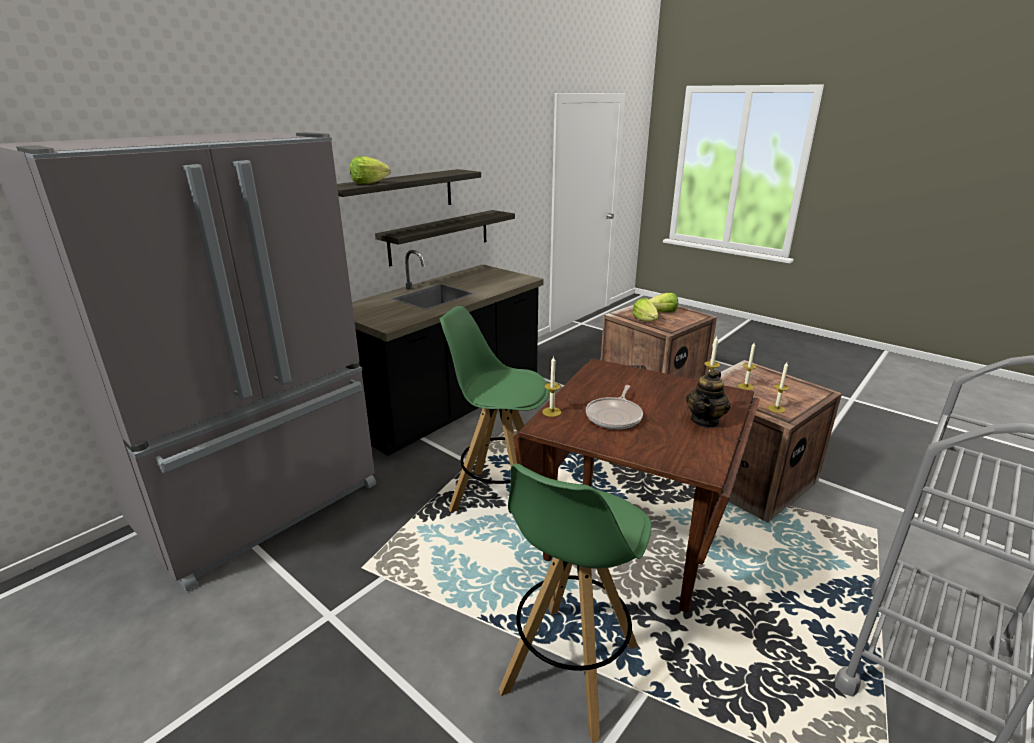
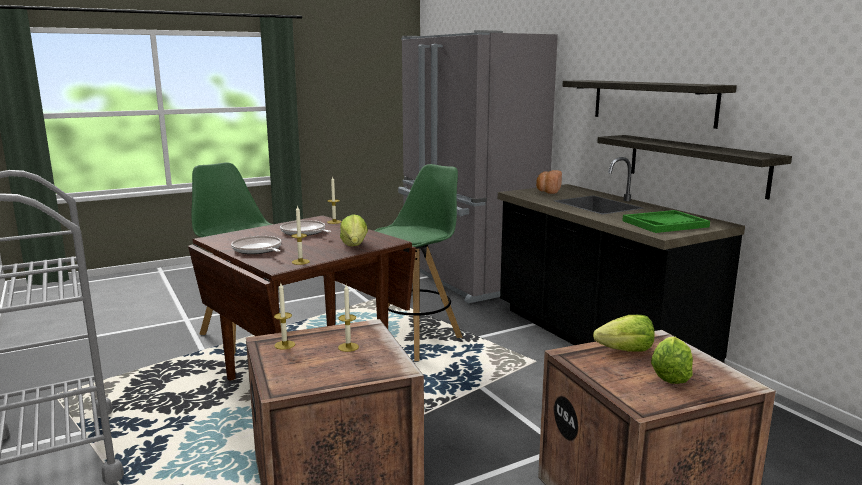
camera: 110 degrees right, 10 degrees down
(369, 183) = (599, 81): lettuce -> lettuce (354, 245)
(373, 314) = (548, 191): none -> bread
(495, 278) = (665, 224): none -> green tray
(705, 421) = (258, 250): teapot -> frying pan

